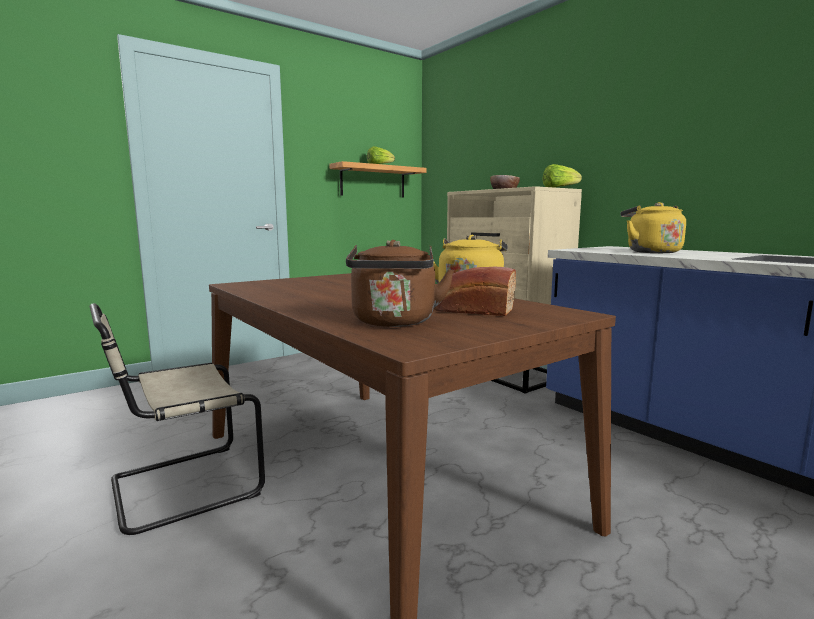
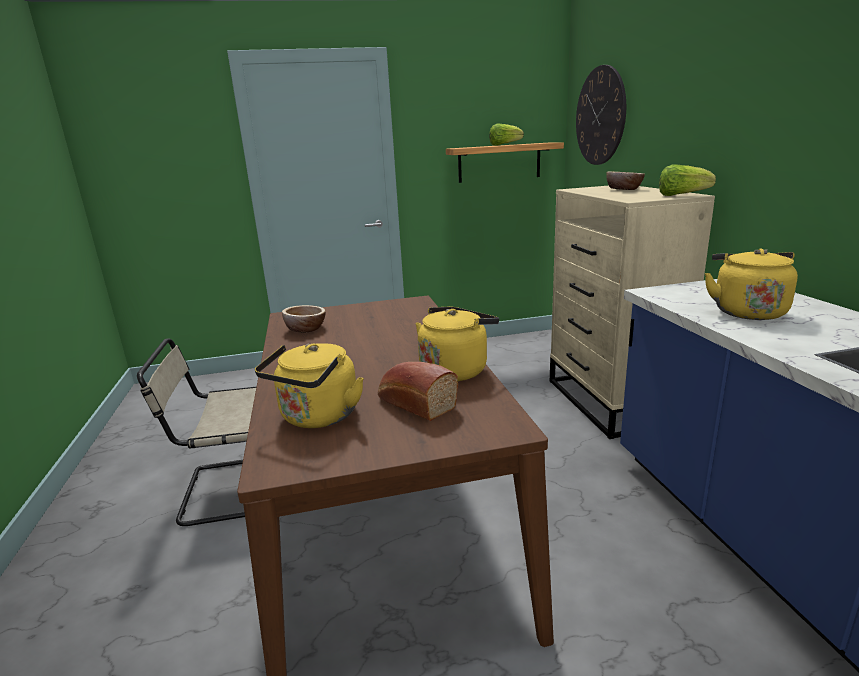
camera: 25 degrees right, 10 degrees up
(272, 288) = (306, 329): none -> bowl
(394, 322) = (317, 417): brown kettle -> yellow kettle
(459, 146) = (600, 116): none -> wall clock

